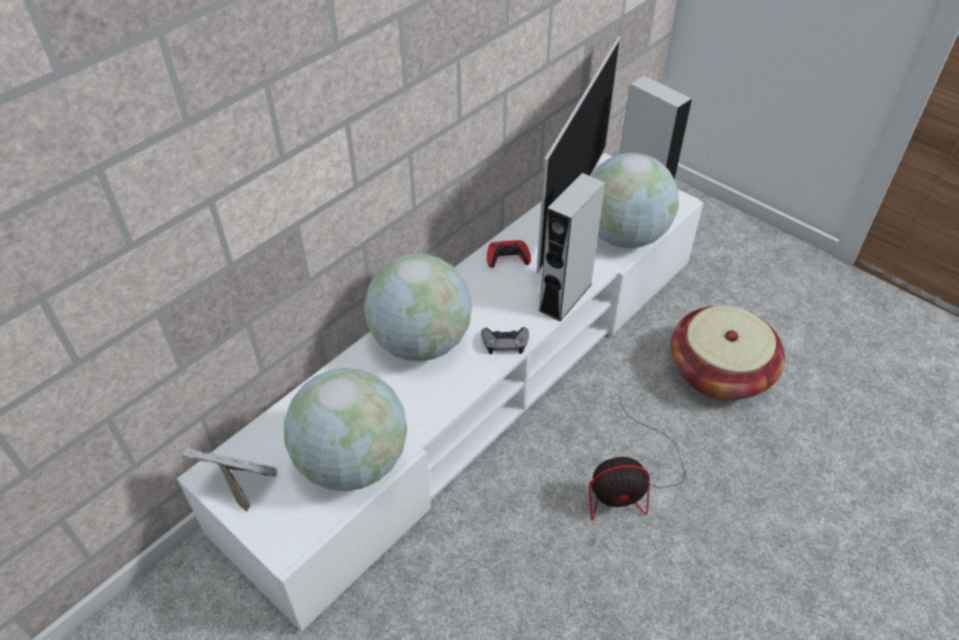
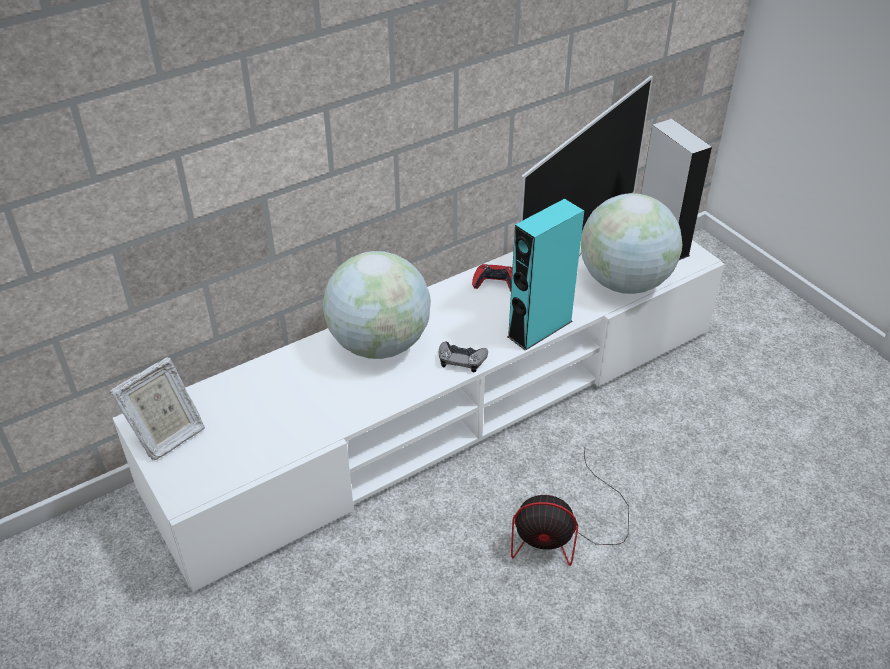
camera: 15 degrees right, 5 degrees down
(242, 485) = (166, 436): picture frame -> picture frame turned 105 degrees clockwise
(353, 462) = (274, 437): globe -> none
(565, 297) = (539, 329): grey speaker -> turquoise speaker
(719, 371) = (704, 445): basket -> none

